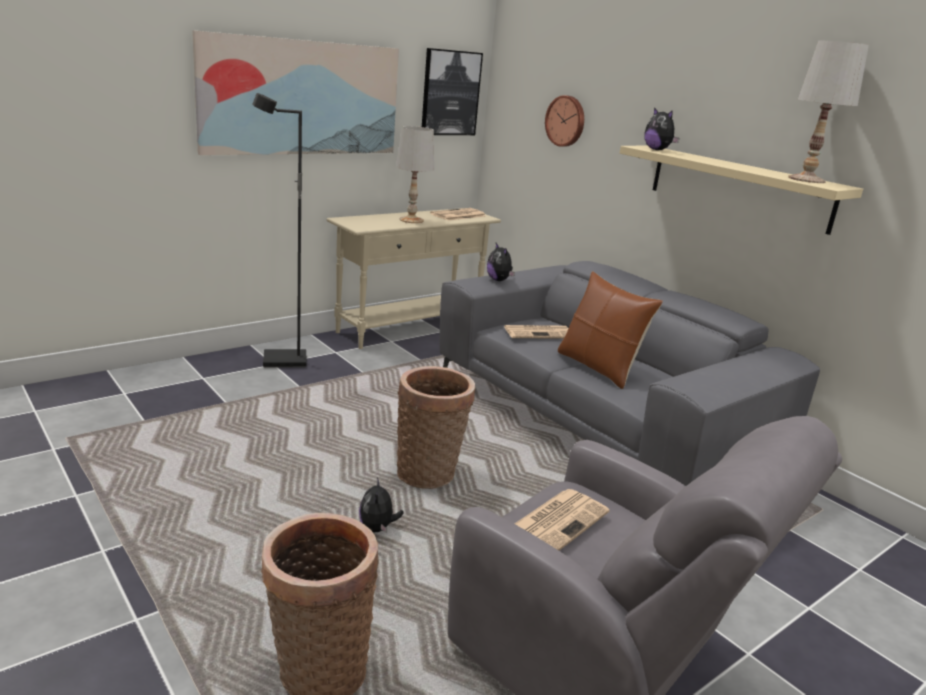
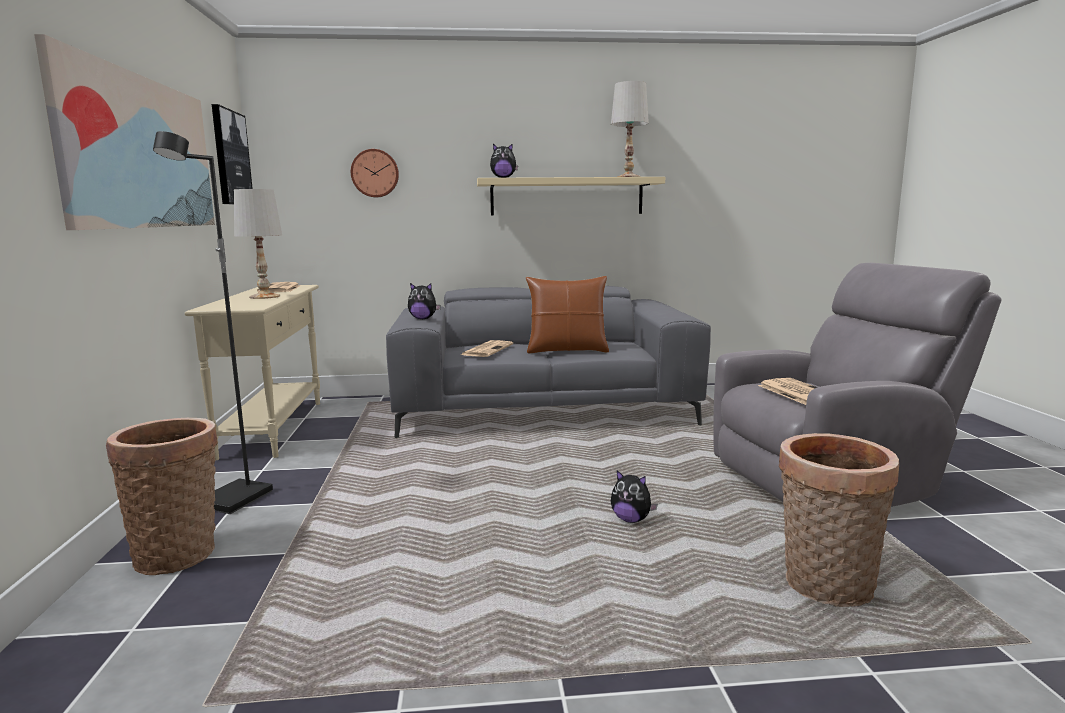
camera: 55 degrees left, 10 degrees down
(429, 473) = (559, 480): basket -> basket (179, 552)

